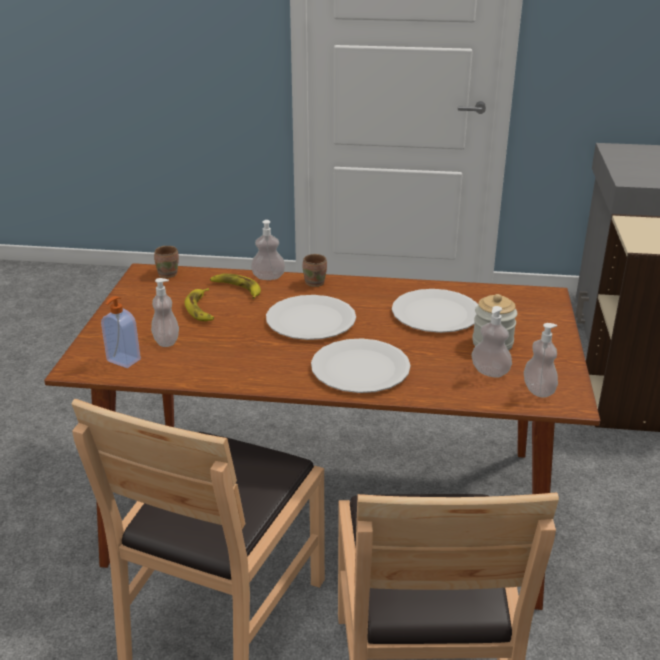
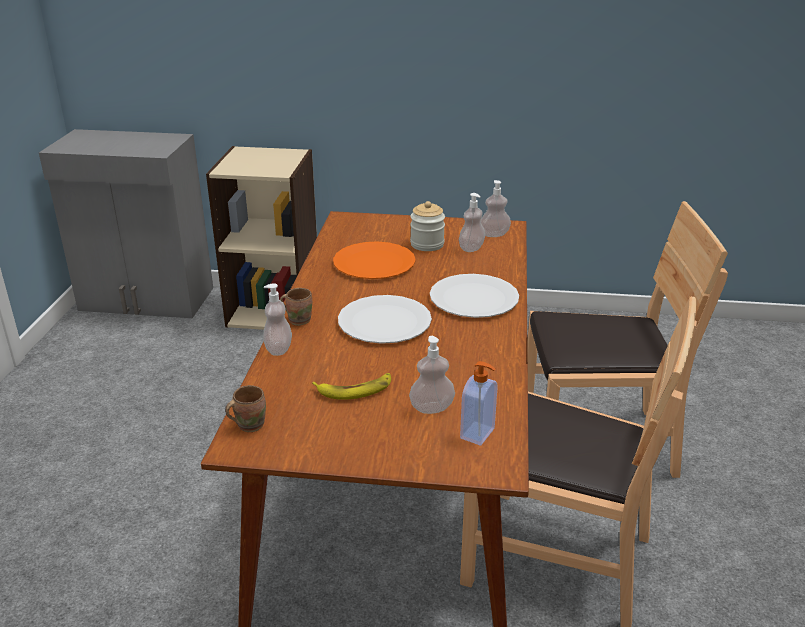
camera: 90 degrees left, 0 degrees up
(237, 289) = (306, 368): banana -> none
(435, 313) = (374, 263): white plate -> orange plate

